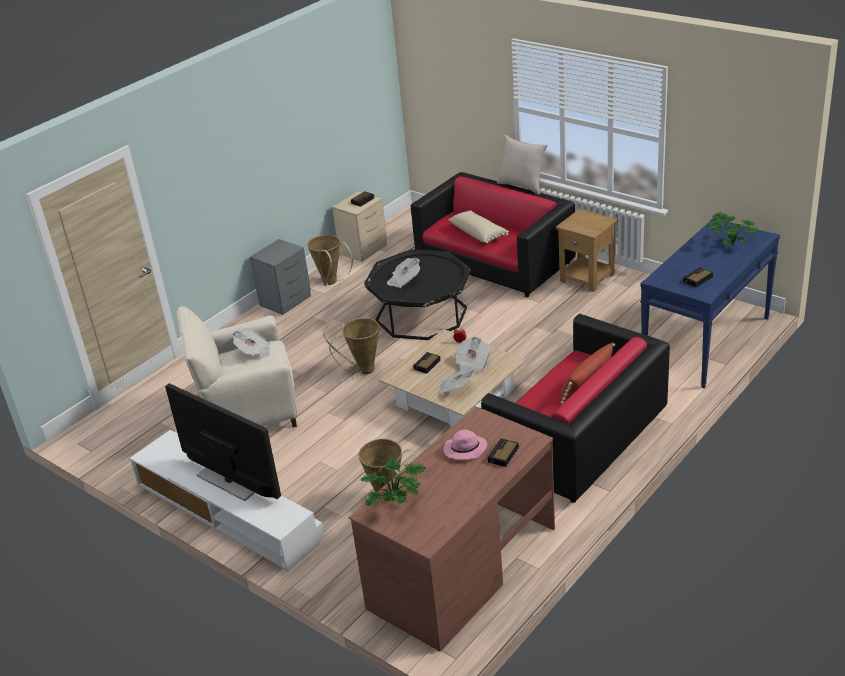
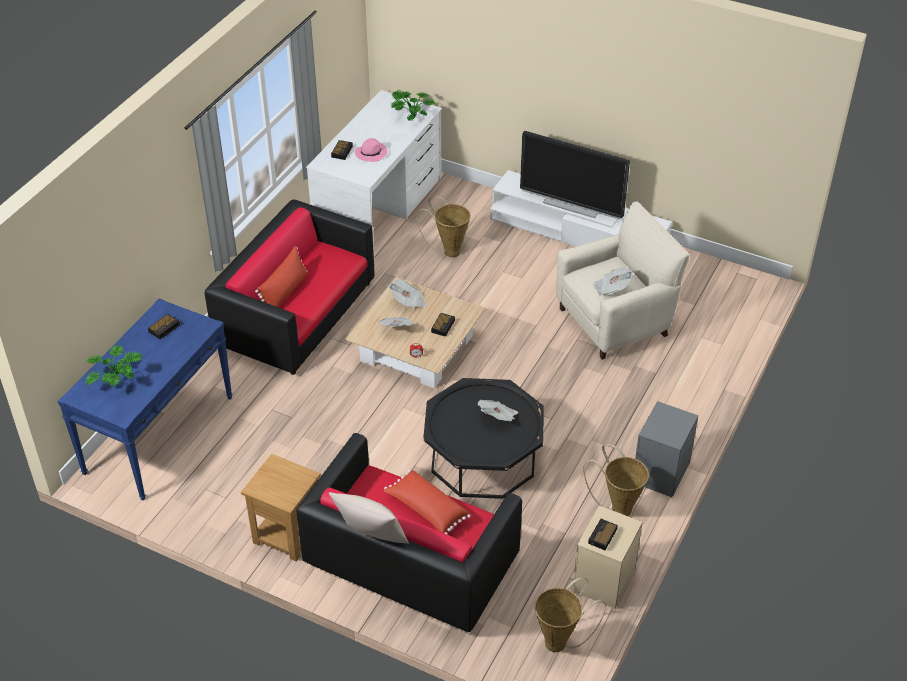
camera: 165 degrees right, 10 degrees up
(362, 370) = (522, 375): basket -> basket (560, 641)
(462, 567) = (379, 208): brown desk -> white desk
(479, 233) = (426, 509): beige pillow -> red pillow

